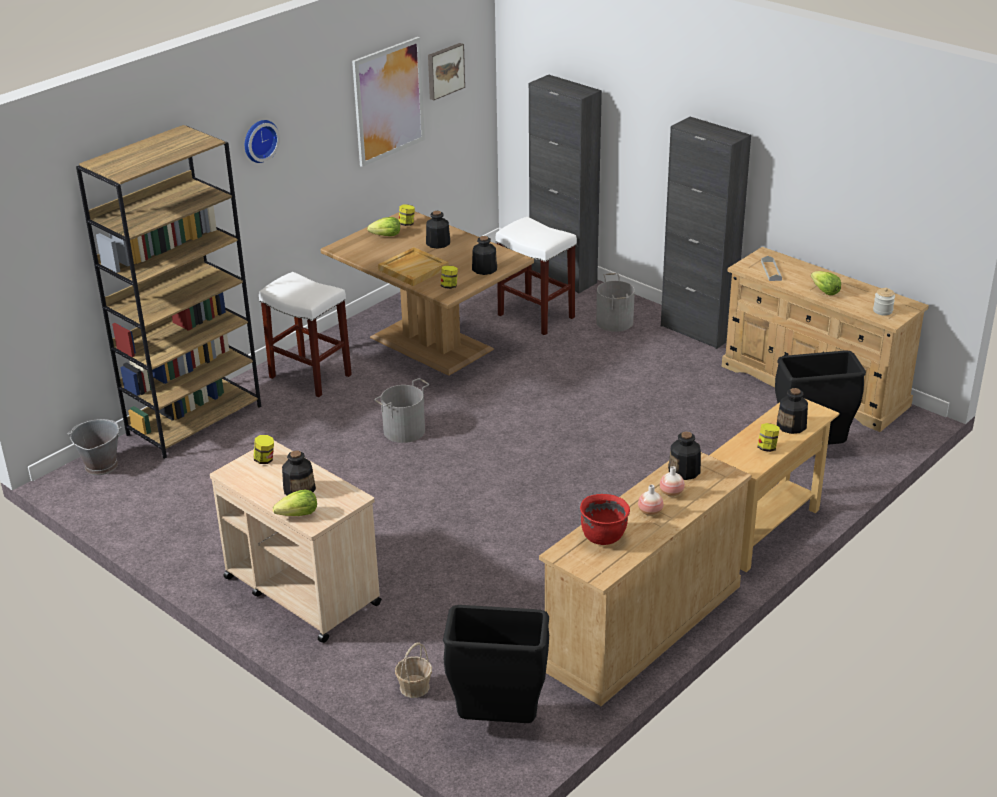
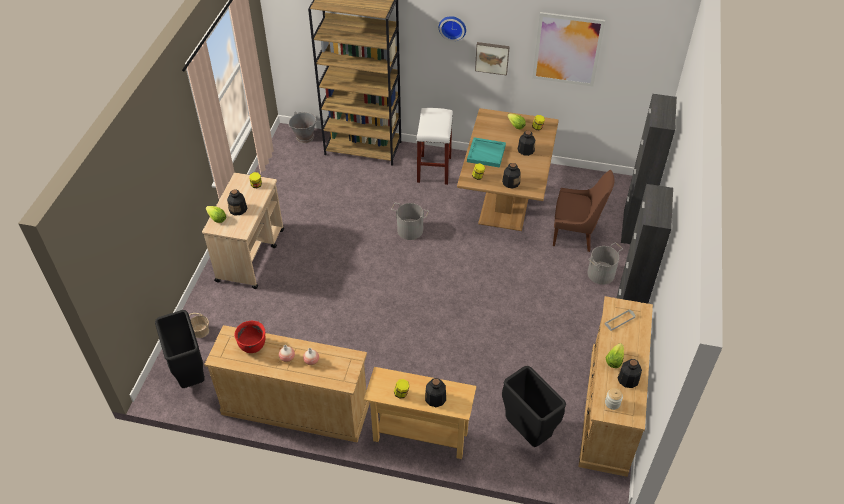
camera: 60 degrees right, 15 degrees up
(413, 269) = (486, 153): beige tray -> turquoise tray
(444, 70) = (626, 52): picture -> picture (492, 57)
(537, 316) = (575, 234): white stool -> brown chair
(684, 471) = (338, 359): bottle -> bottle (628, 379)

